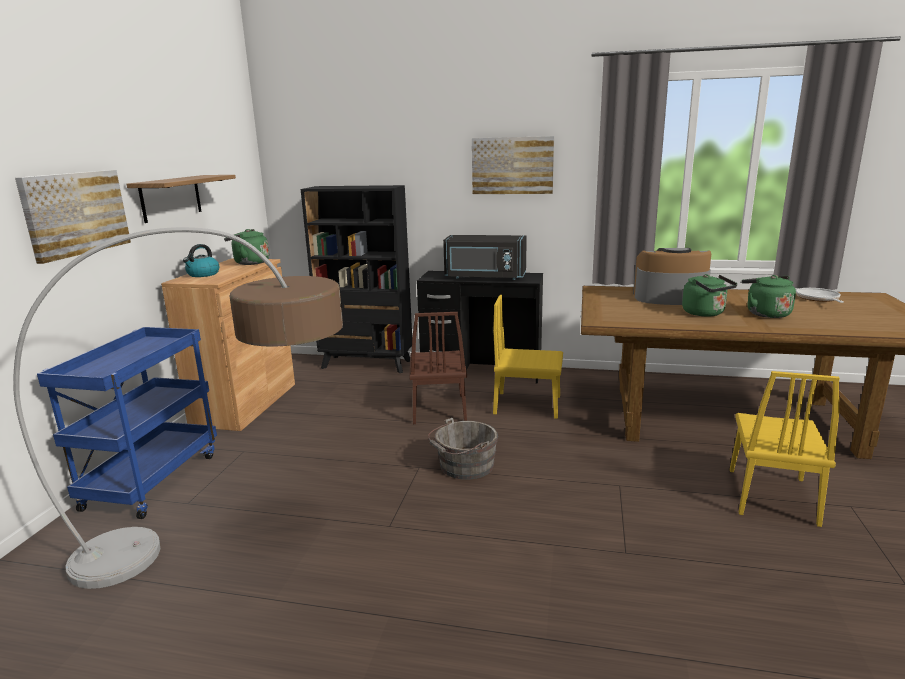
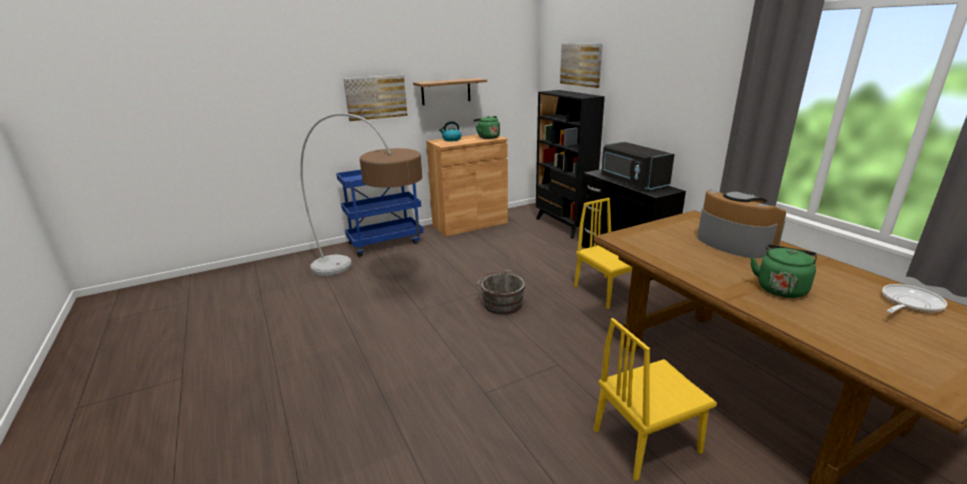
camera: 50 degrees right, 5 degrees up
(438, 409) = (550, 268): brown chair -> none
(512, 165) = (677, 89): picture -> picture (581, 64)
(705, 313) = (720, 265): green kettle -> none

